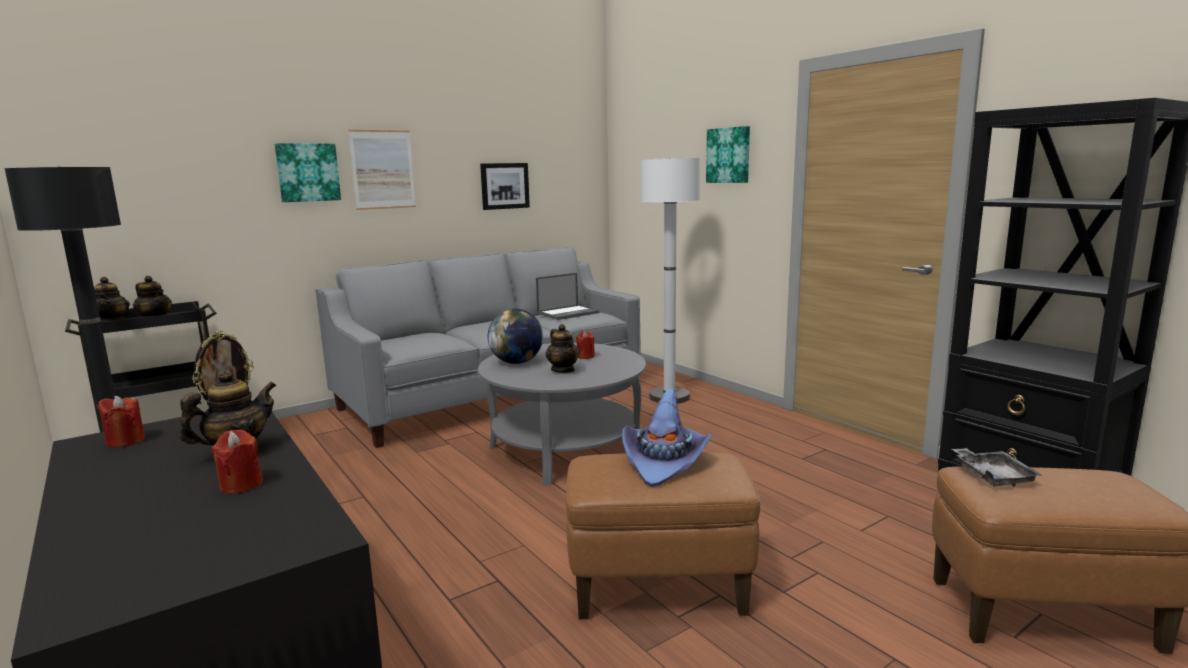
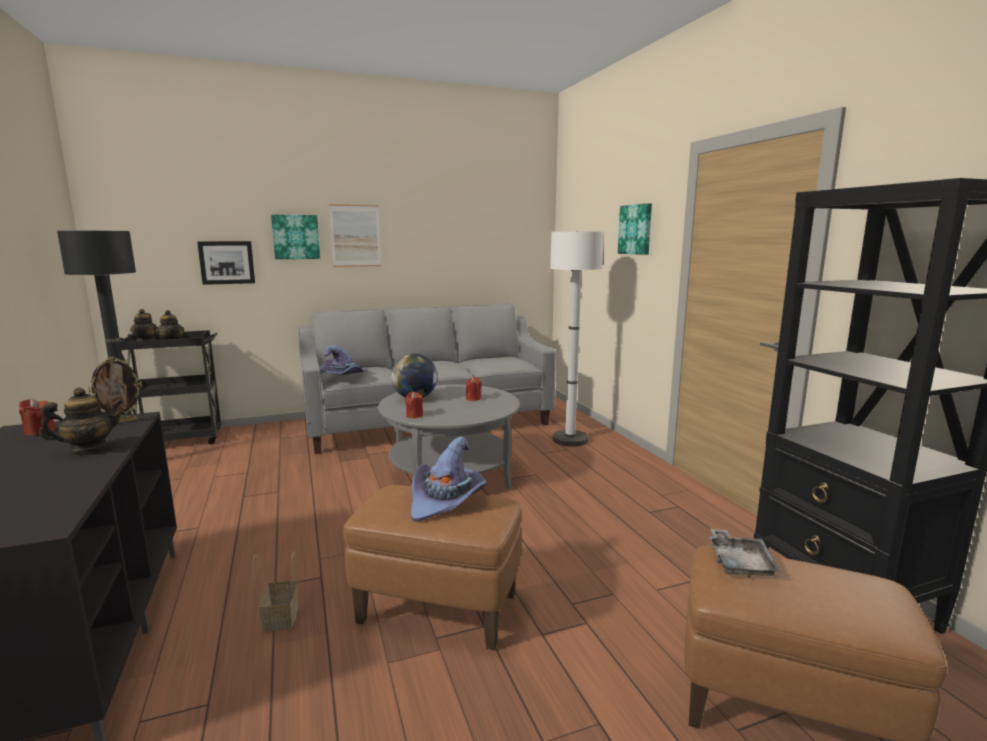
camera: 15 degrees right, 0 degrees up
(241, 485) = (57, 475): red candle -> red candle (414, 415)
(405, 346) = (344, 376): none -> purple hat
(483, 630) = (280, 617): none -> basket
(504, 186) = (458, 251): picture -> picture (227, 262)
(563, 370) = (443, 408): teapot -> none
(568, 313) = (495, 359): laptop -> none

